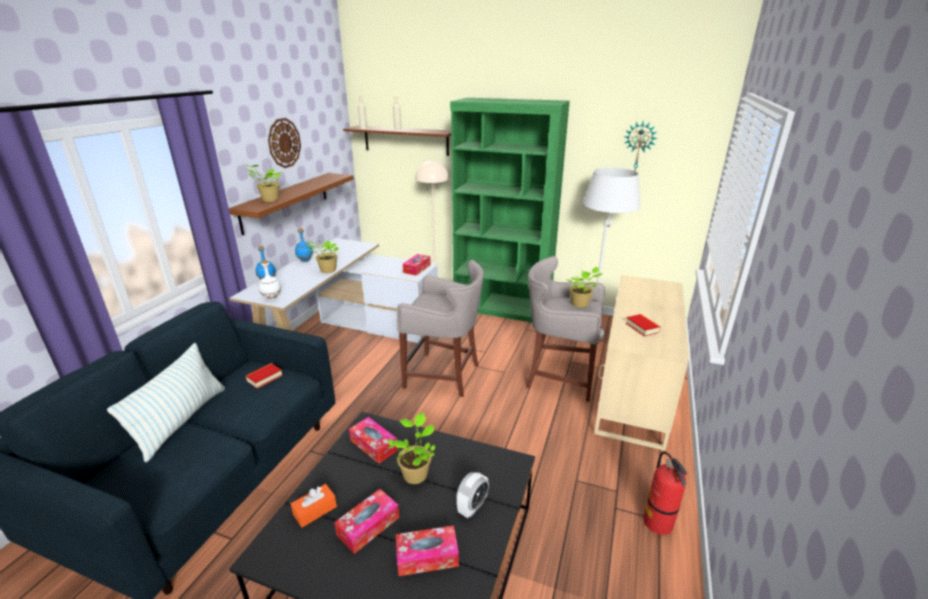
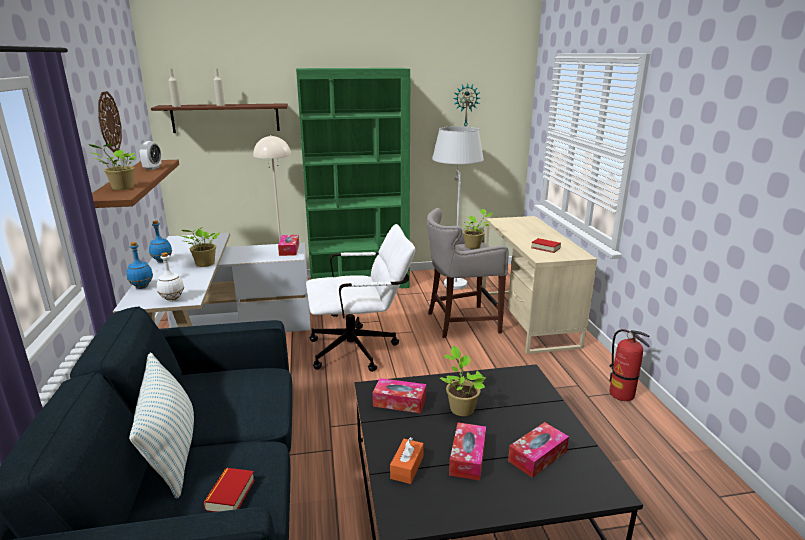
camera: 30 degrees left, 5 degrees down
(264, 378) = (224, 383): book -> book (230, 495)
(444, 375) = (361, 349): grey stool -> white office chair
(472, 507) = (531, 412): alarm clock -> alarm clock (152, 168)

